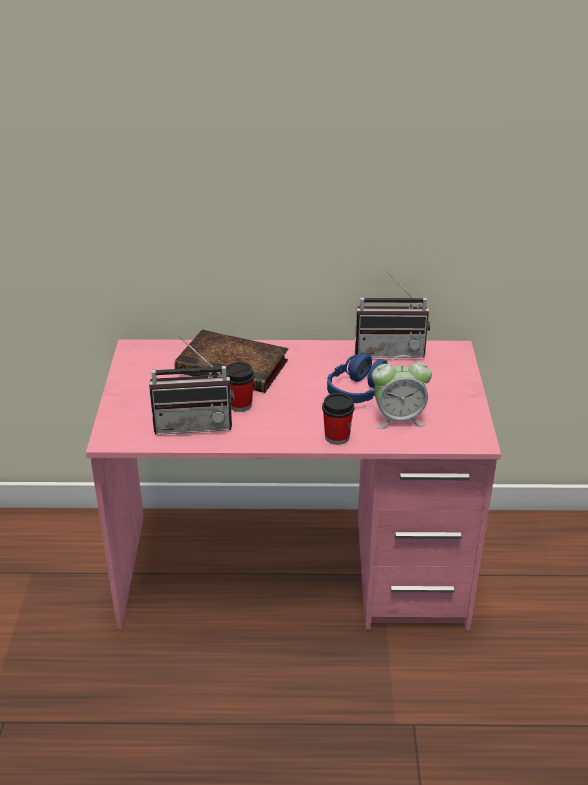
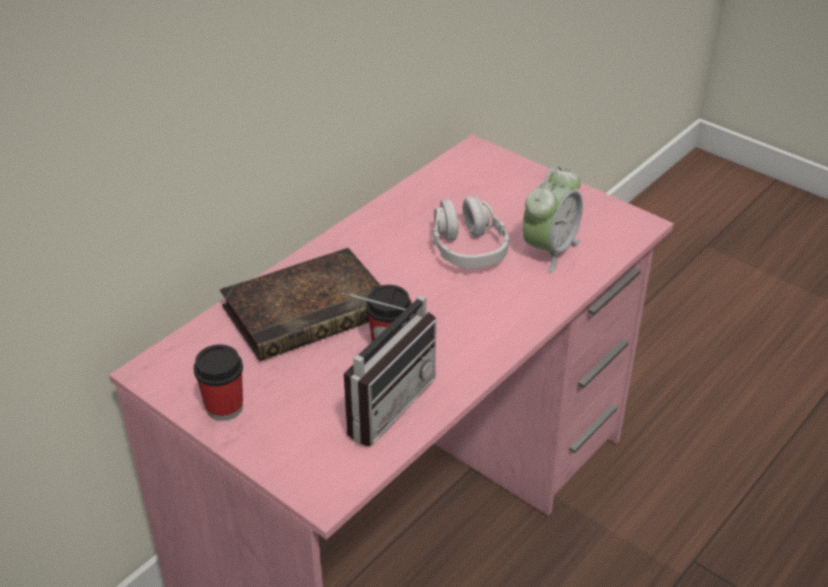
camera: 50 degrees left, 5 degrees up
(337, 437) = (534, 307): cup -> cup (224, 407)
(358, 390) = (468, 247): blue headphones -> grey headphones
(390, 350) = (424, 189): radio -> none

